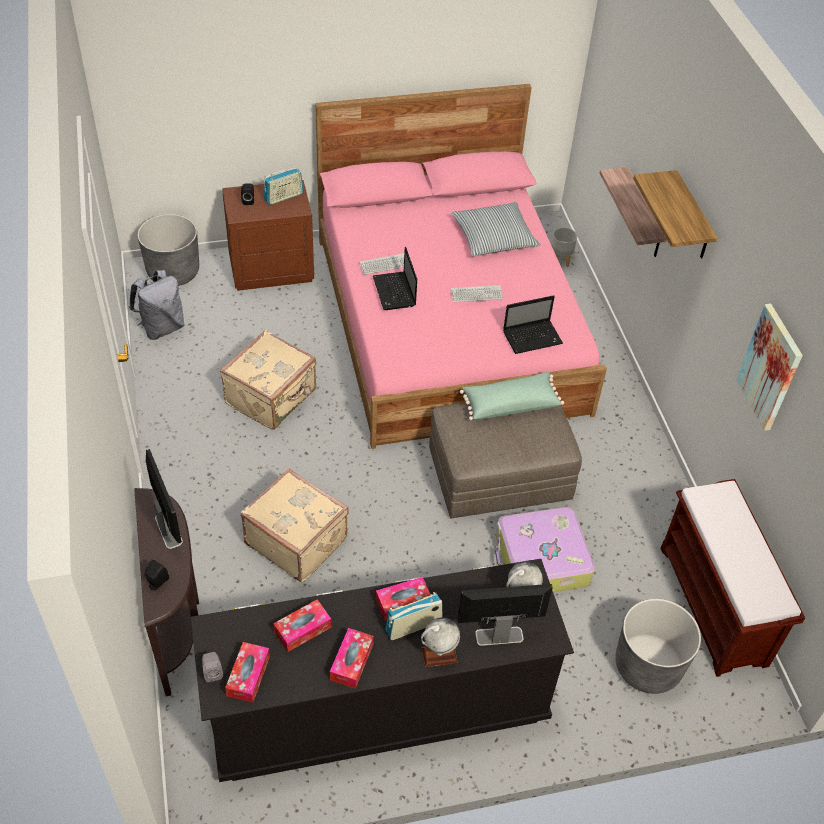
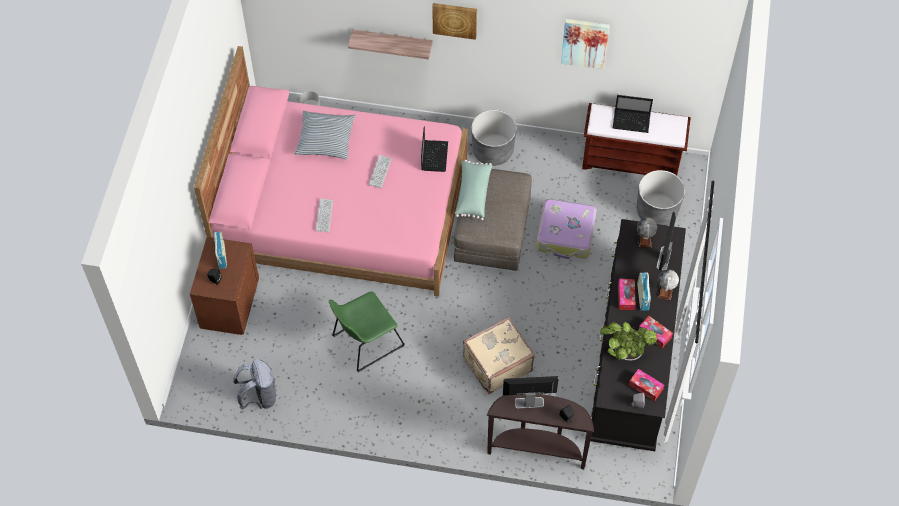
camera: 65 degrees left, 10 degrees up
(173, 272) = (199, 374): grey planter -> grey planter (492, 151)
(272, 397) = (365, 342): beige suitcase -> green chair
(302, 629) = (625, 352): tissue box -> potted plant
(395, 292) = (357, 219): laptop -> laptop (632, 121)
(692, 218) = (454, 19): shelf -> picture

